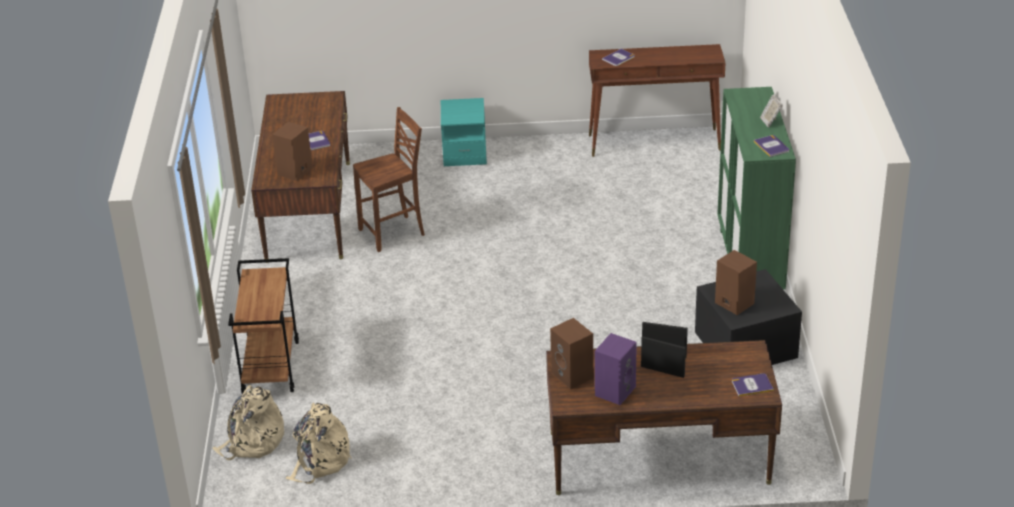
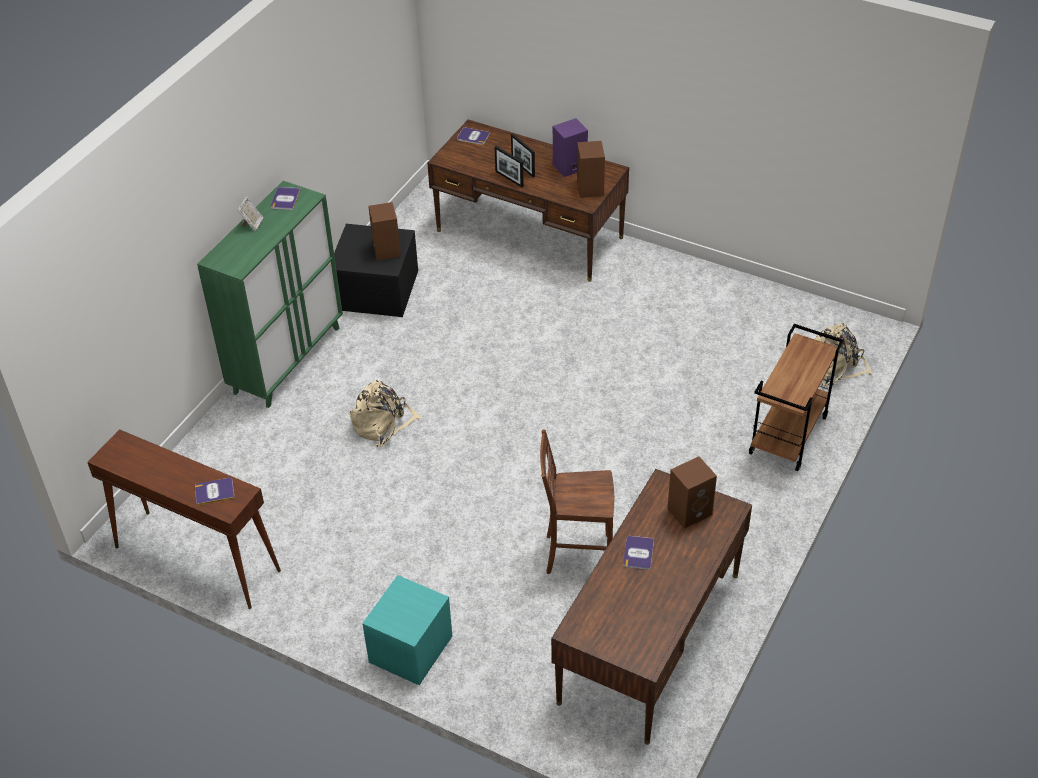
camera: 150 degrees left, 10 degrees up
(319, 461) = (785, 330): beige backpack -> beige backpack (383, 424)

